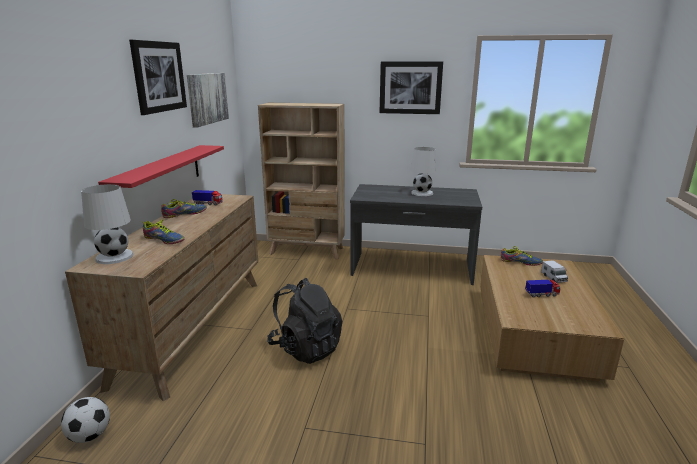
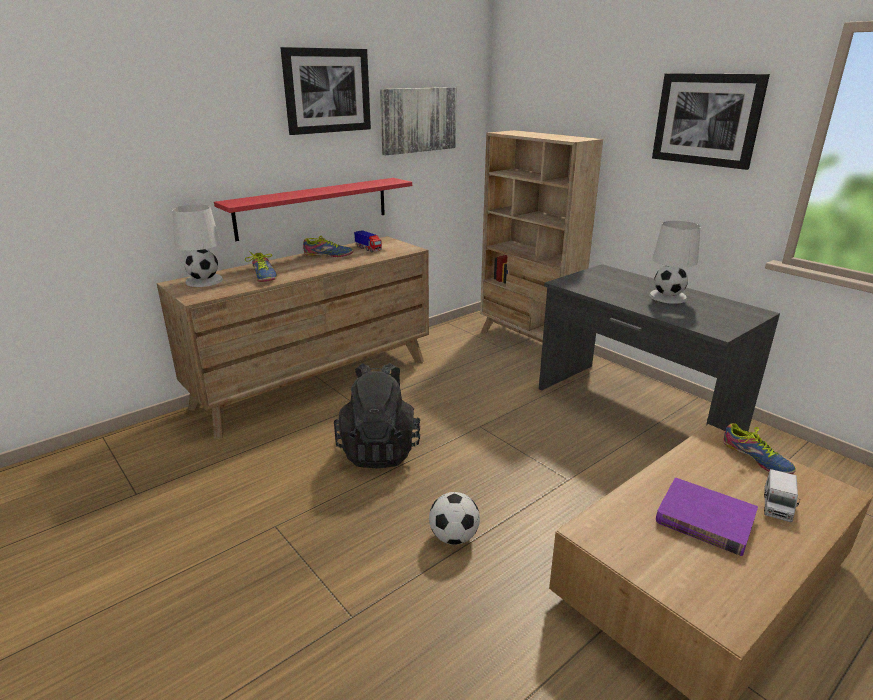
camera: 40 degrees right, 5 degrees up
(90, 435) = (143, 440): football -> football (454, 537)
(542, 294) = (704, 520): toy truck -> purple book

